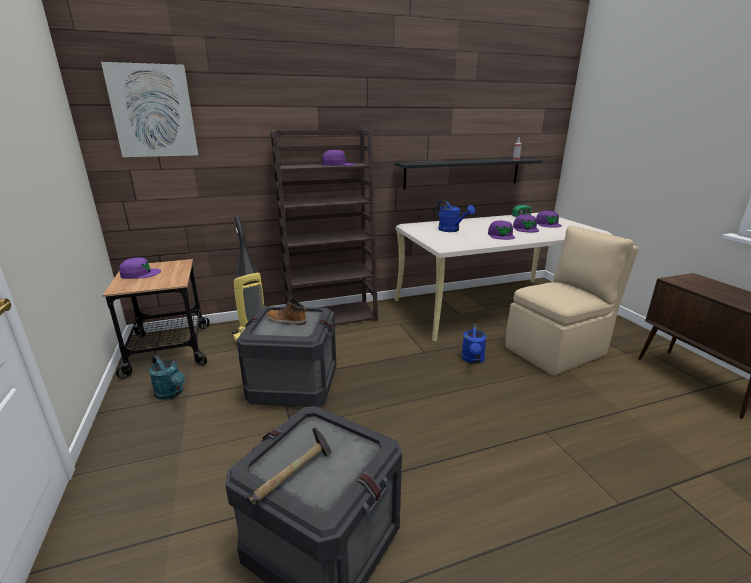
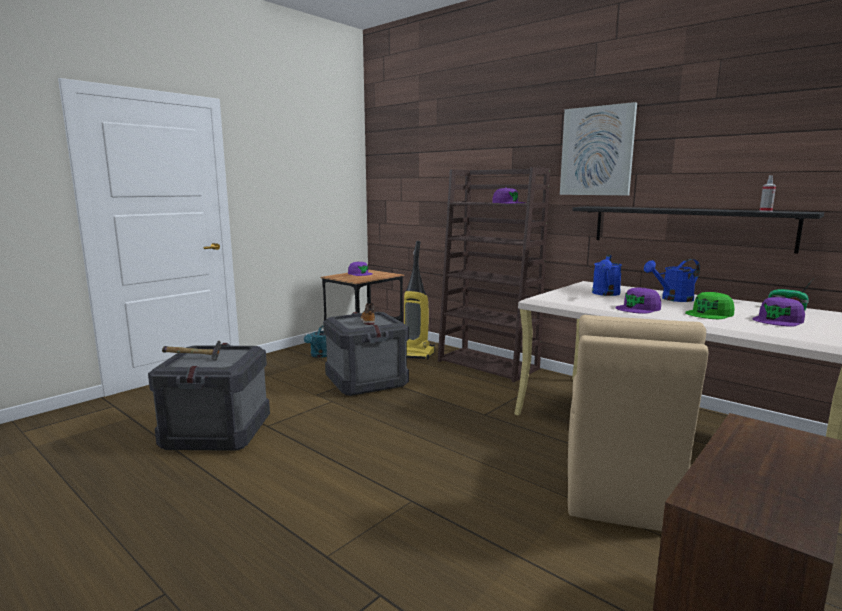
camera: 60 degrees right, 10 degrees down
(153, 111) = (401, 157): picture -> picture (597, 151)
(473, 360) = (506, 440): blue watering can -> blue watering can (672, 299)
(525, 228) = (709, 314): purple cap -> green cap
(557, 350) = (617, 491): beige chair -> beige chair turned 75 degrees clockwise

